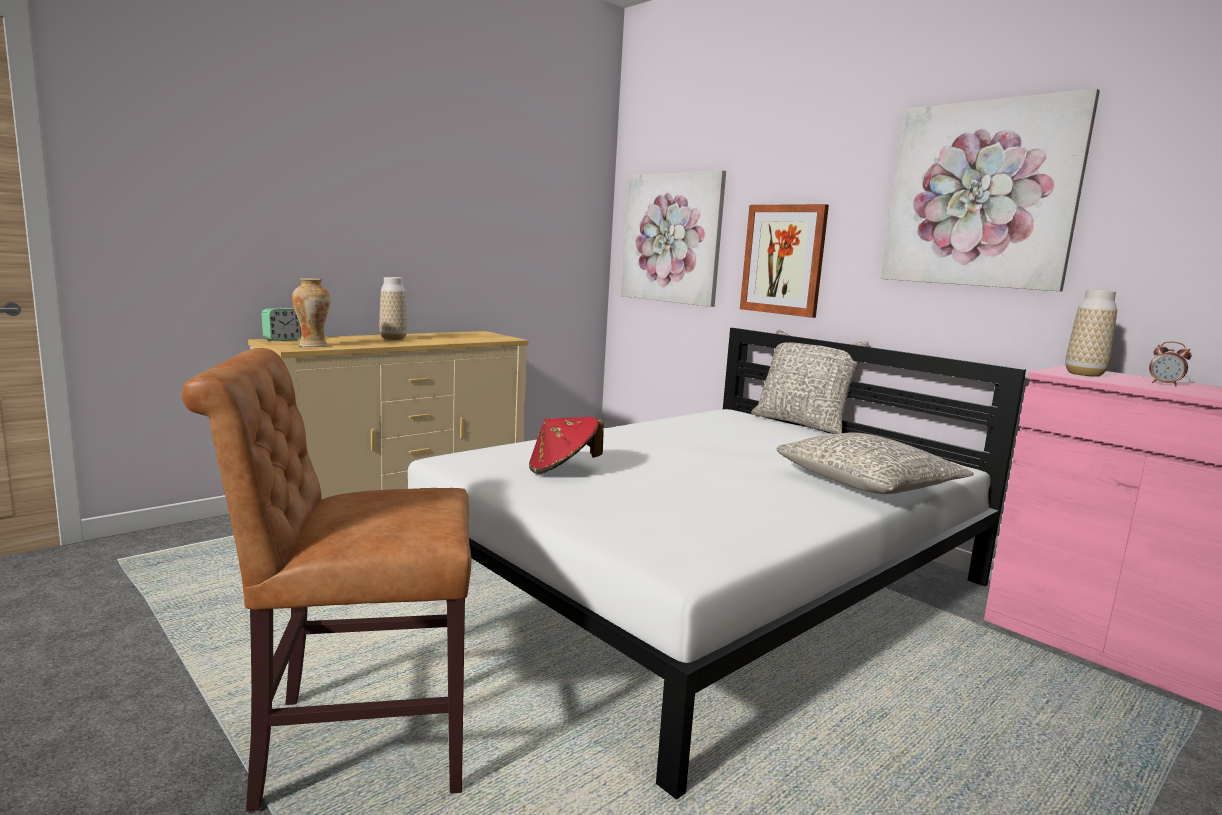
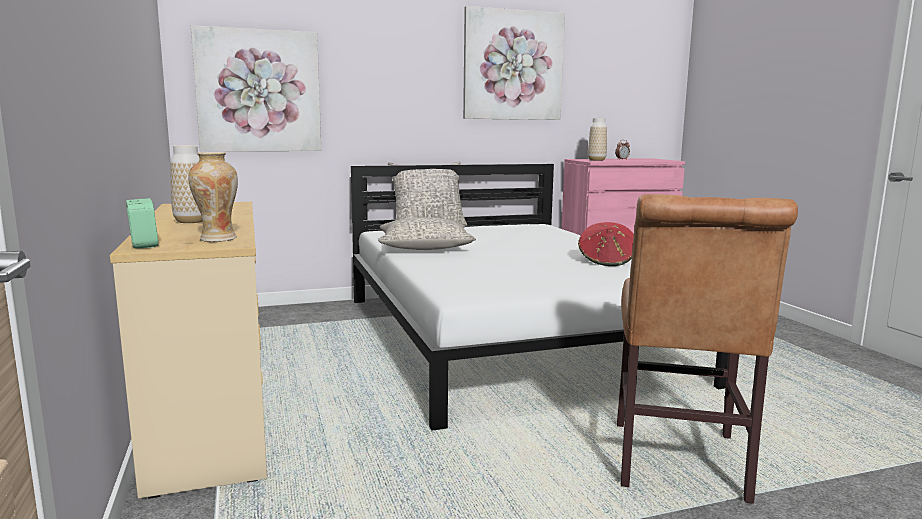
camera: 65 degrees left, 0 degrees up
(563, 469) = (505, 276): red hat -> red hat (607, 261)
(783, 259) = (383, 108): picture -> none
(868, 483) = (565, 238): grey pillow -> grey pillow (425, 247)

